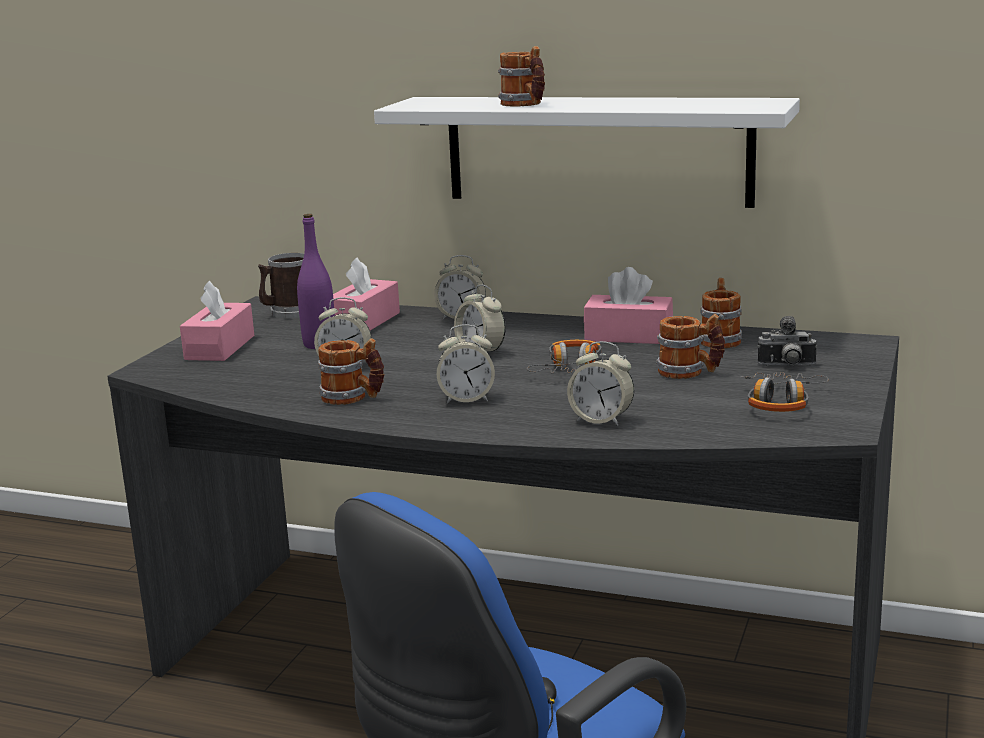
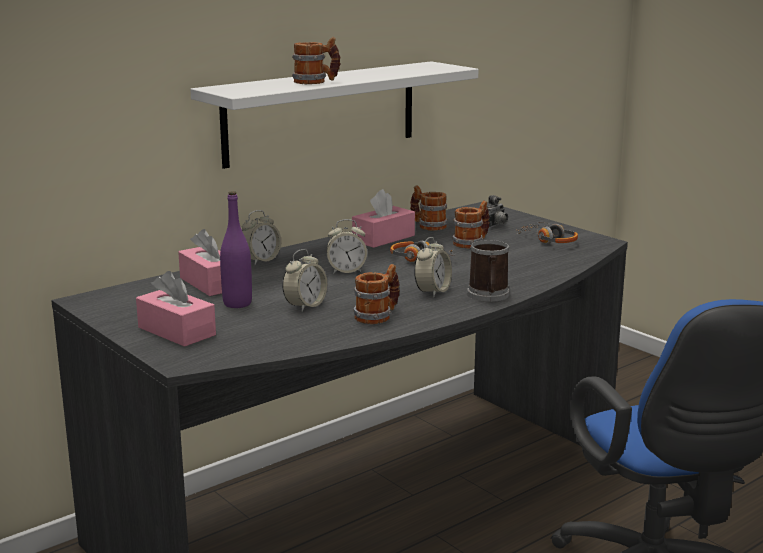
camera: 60 degrees left, 0 degrees up
(288, 312) = (130, 298): mug -> mug (488, 296)
(601, 420) = (519, 274): alarm clock -> none

